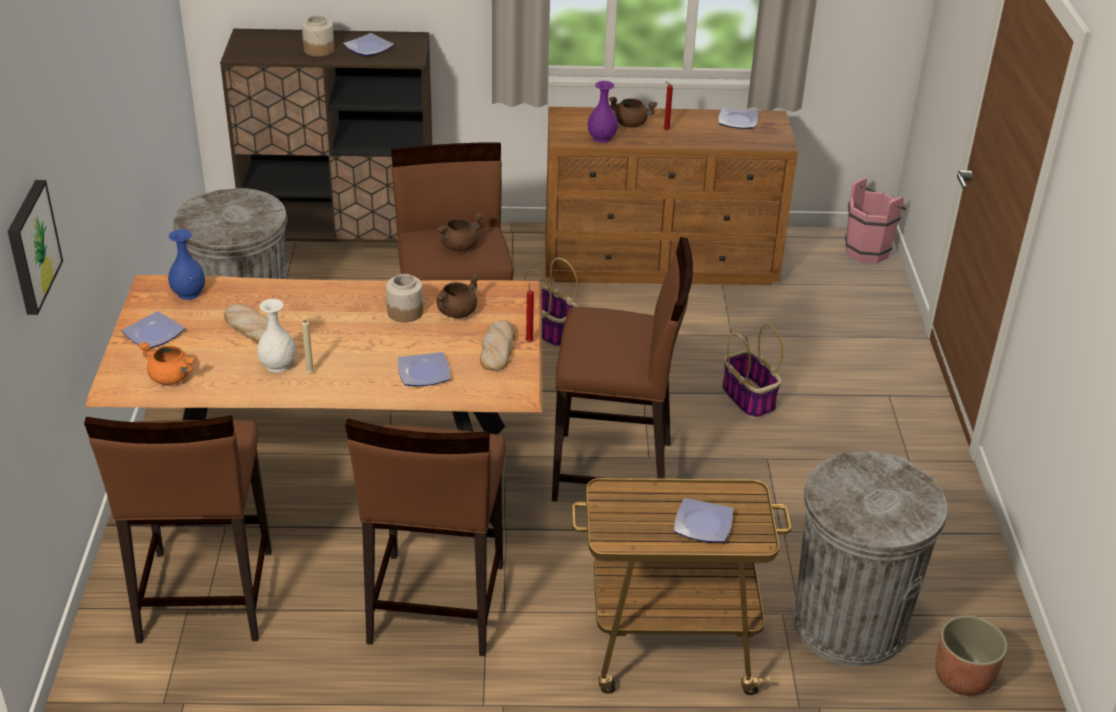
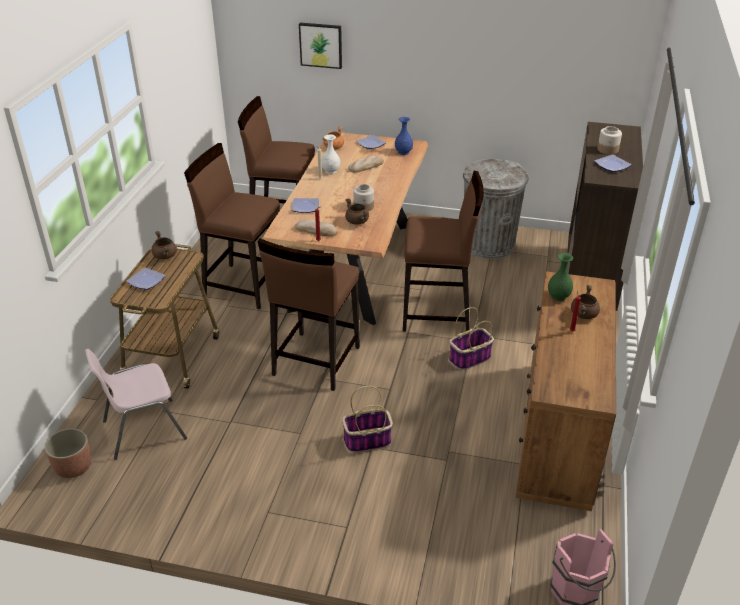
camera: 105 degrees right, 0 degrees up
(459, 246) = (433, 232): brown cooking pot -> brown cooking pot (165, 256)
(602, 138) = (559, 296): purple vase -> green vase
(737, 121) = (590, 375): plate -> none
(849, 624) = (143, 429): grey trash can -> pink chair

